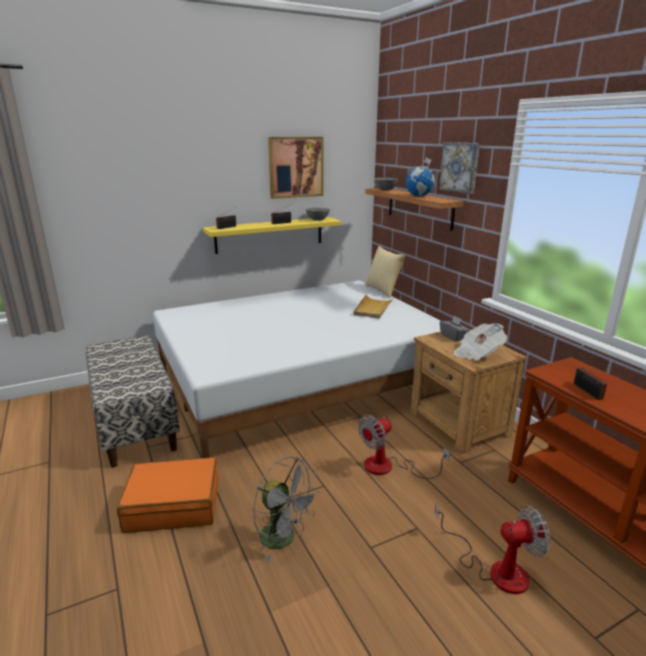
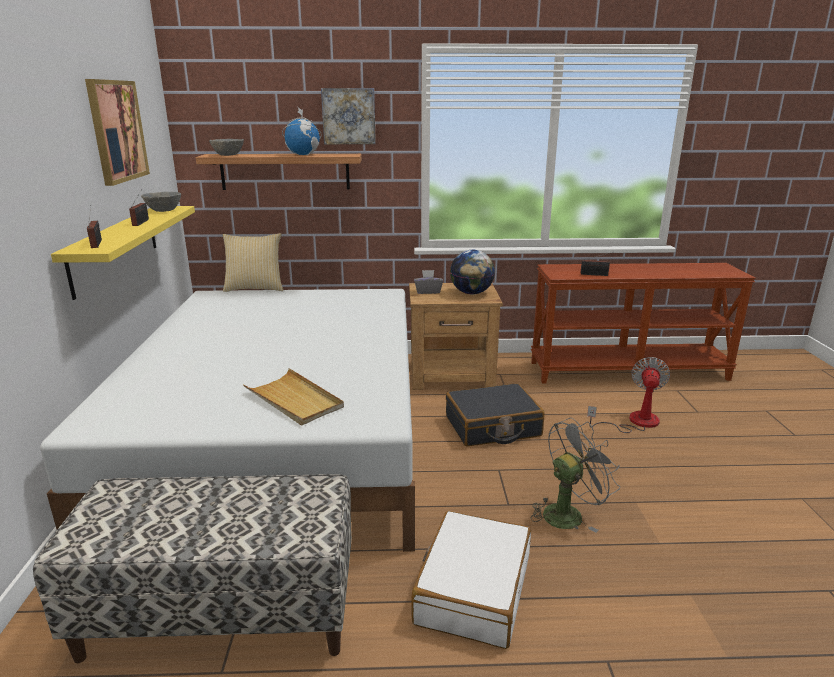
camera: 65 degrees left, 0 degrees up
(173, 505) = (472, 590): orange suitcase -> white suitcase
(373, 308) = (302, 304): beige tray -> beige tray (294, 400)
(389, 467) = (492, 427): fan -> black suitcase
(477, 353) = (471, 293): newspaper -> globe

